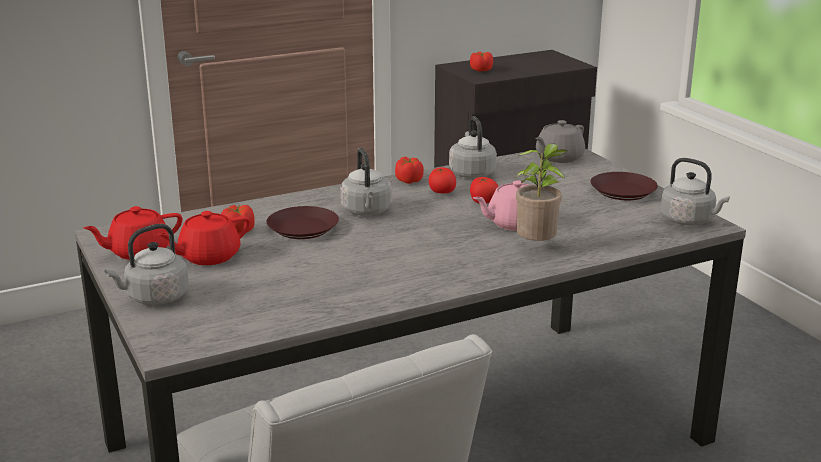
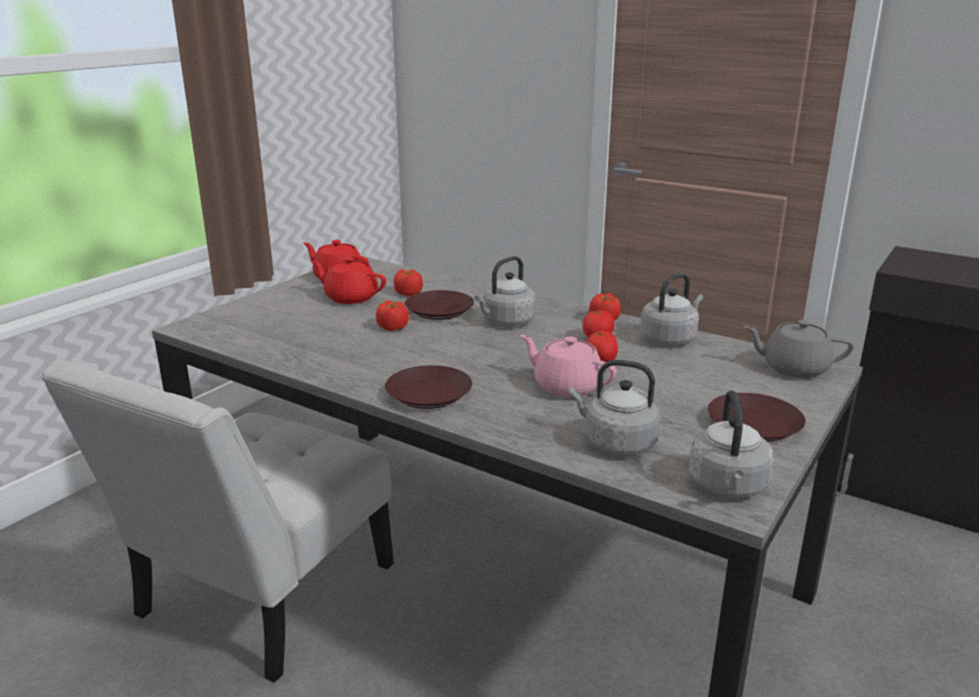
camera: 60 degrees right, 0 degrees up
(154, 298) = (266, 302): grey kettle -> grey kettle (616, 443)
(474, 270) = (428, 393): none -> brown plate
(481, 70) = (928, 264): tomato -> tomato (392, 327)
(537, 247) = (520, 411): potted plant -> none

